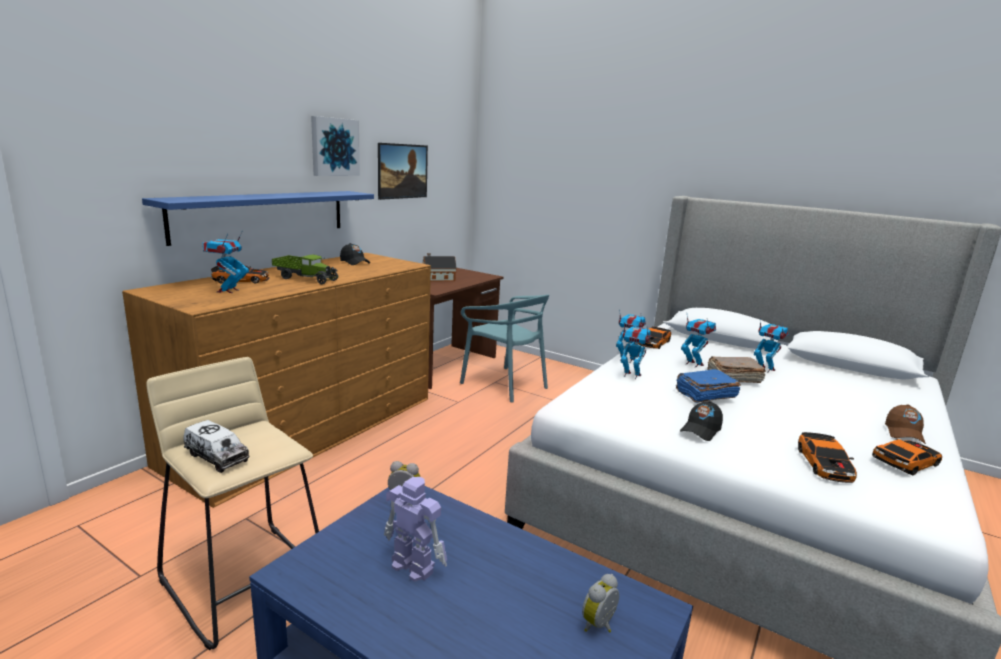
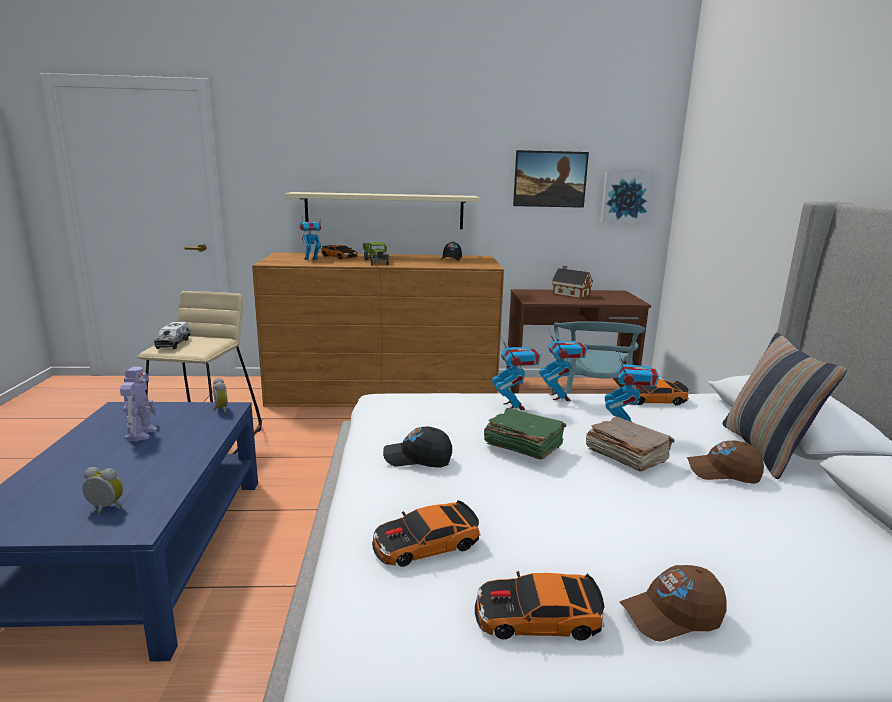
camera: 55 degrees right, 0 degrees up
(263, 215) = (384, 210): blue shelf -> beige shelf
(334, 147) = (461, 155): picture -> picture (626, 198)
(704, 395) = (522, 445): blue book -> green book
(743, 352) = (765, 450): none -> pillow
(765, 369) = (723, 473): toy robot -> brown cap
(905, 461) = (537, 617): toy car -> toy car turned 150 degrees clockwise

